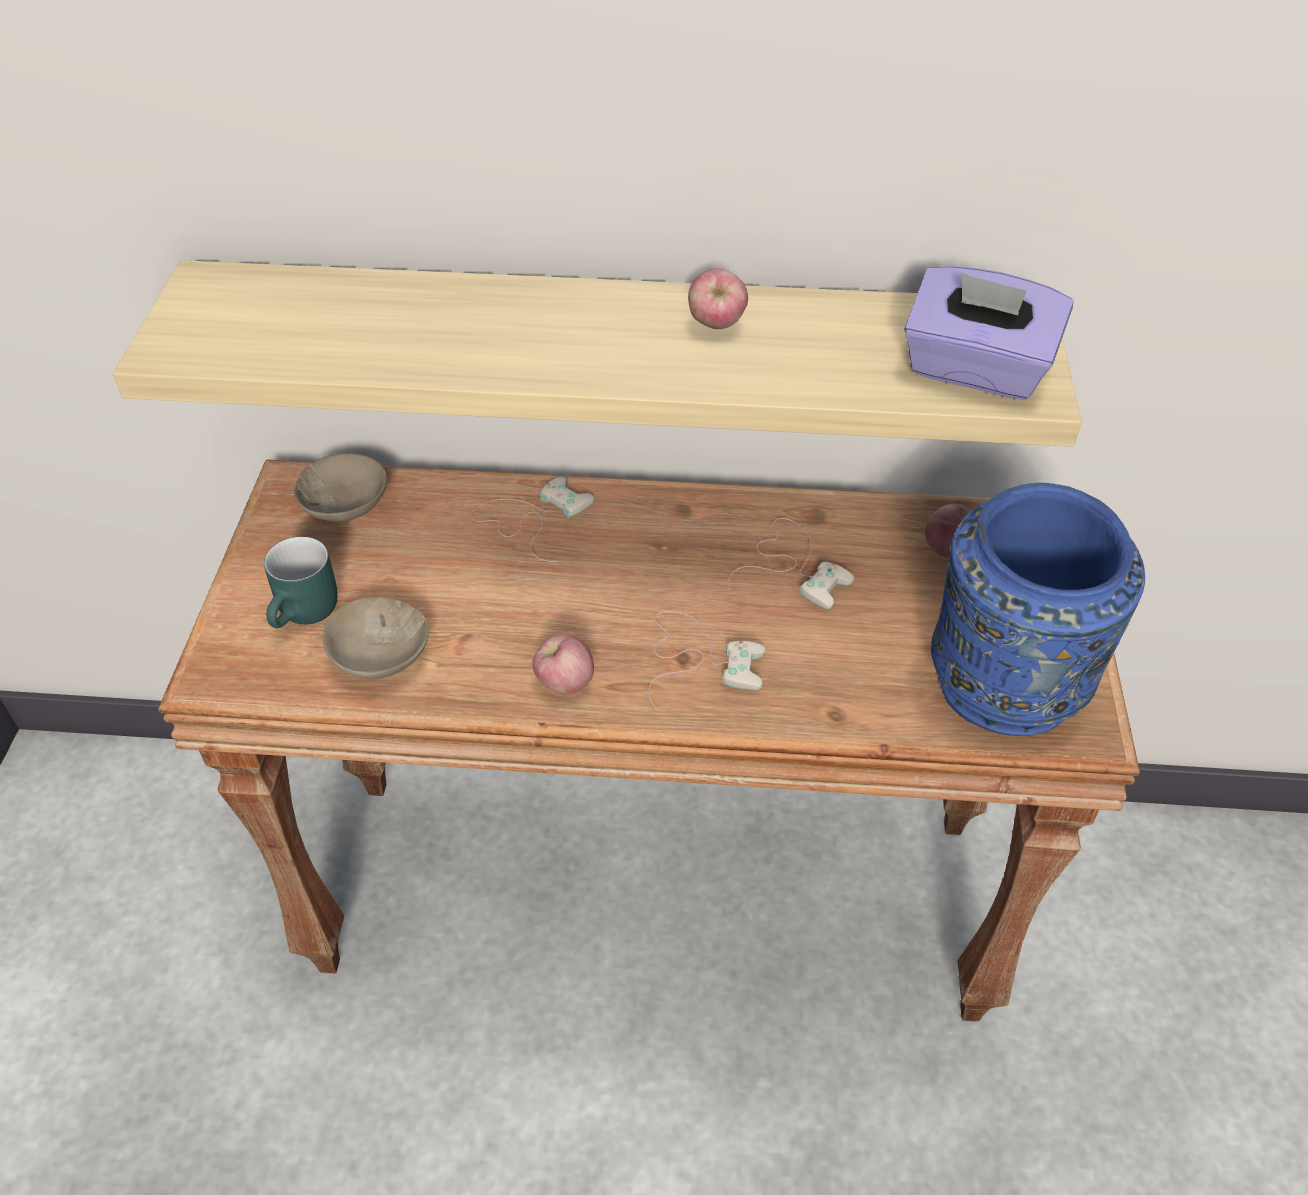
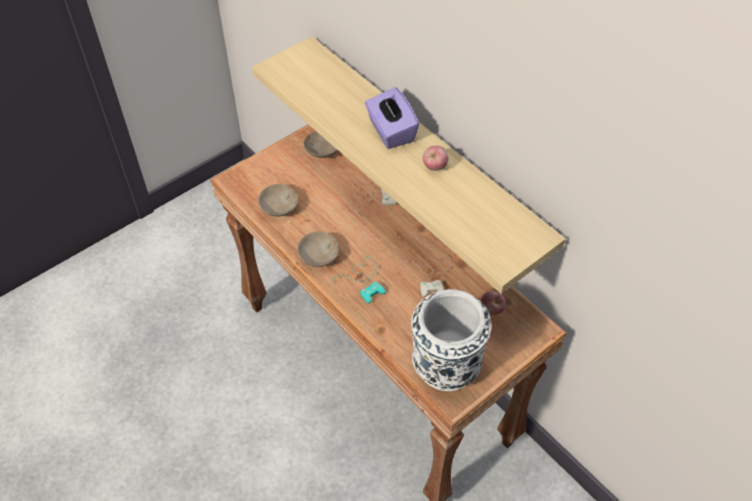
camera: 45 degrees right, 5 degrees up
(307, 614) = (274, 179): turquoise mug -> none
(564, 683) = (317, 256): apple -> beige bowl
(698, 658) = (363, 279): white game controller -> turquoise game controller
(975, 370) = (494, 243): purple tissue box -> purple tissue box (390, 131)
(1006, 687) = (445, 366): blue vase -> white vase

